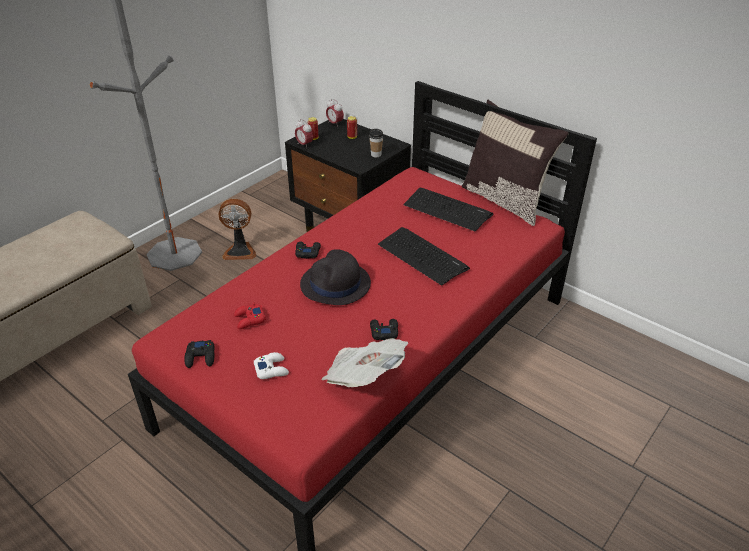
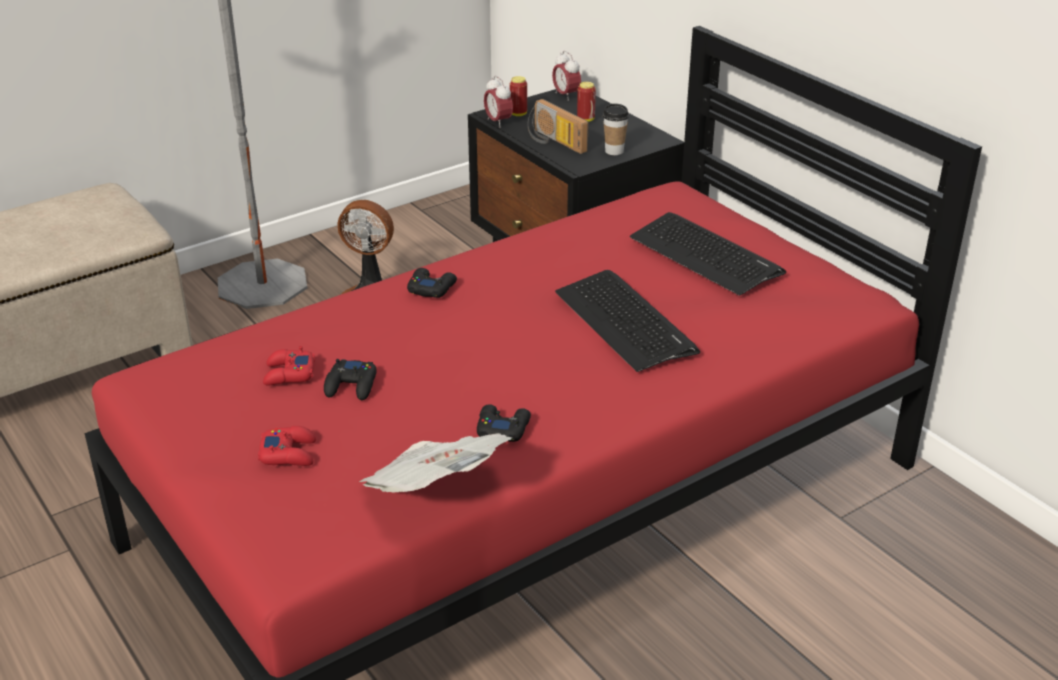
camera: 15 degrees right, 5 degrees down
(201, 357) = (186, 416): black game controller -> black game controller (352, 386)
(271, 369) = (289, 453): white game controller -> red game controller
(335, 284) = (454, 343): black hat -> none
(340, 153) = (553, 142): none -> radio
(505, 201) = (821, 256): pillow -> none

